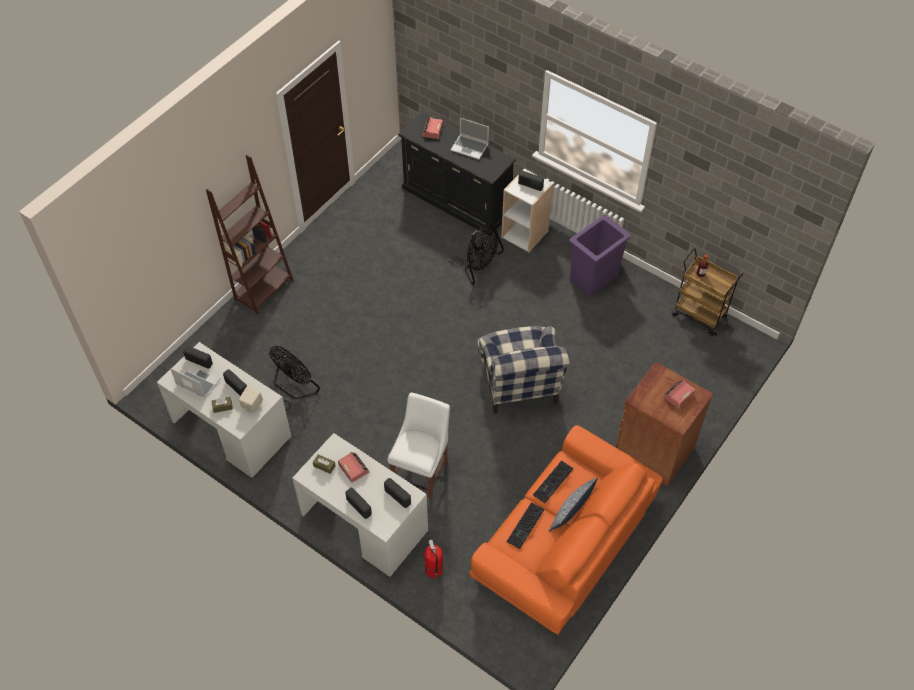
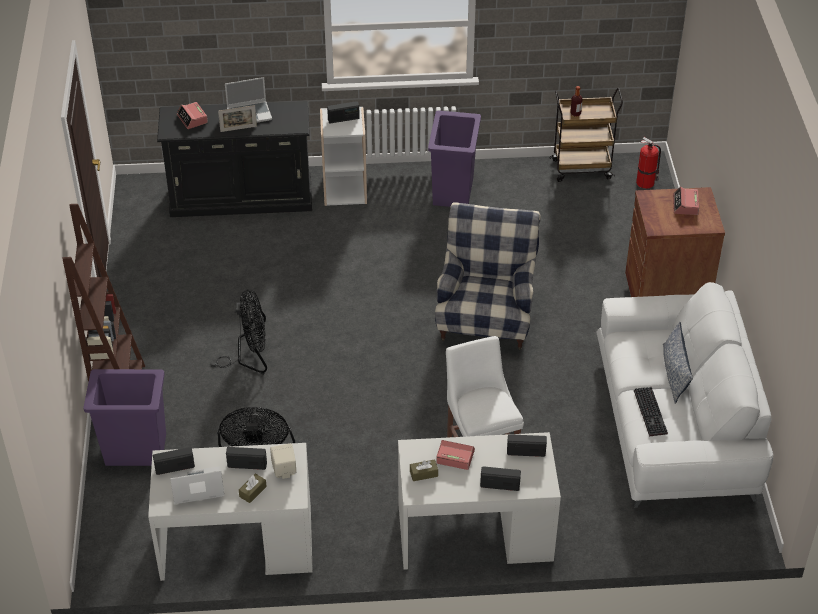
camera: 40 degrees left, 10 degrees down
(237, 330) = (135, 449): none -> purple trash can
(434, 570) = (588, 526): fire extinguisher -> fire extinguisher (646, 183)
(452, 154) = (238, 129): none -> picture frame
(477, 266) = (328, 243): black fan -> black fan (248, 352)
(519, 384) = (486, 319): armchair -> armchair turned 120 degrees counterclockwise
(553, 483) = (634, 362): keyboard -> none
(563, 543) = (674, 423): orange sofa -> white sofa

